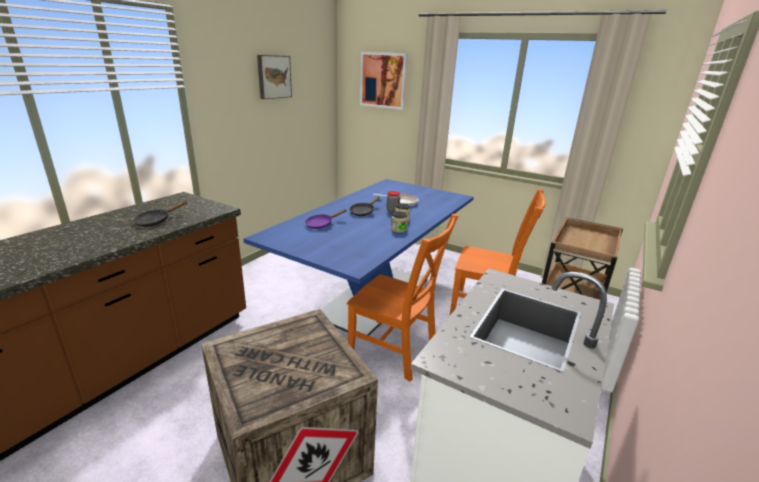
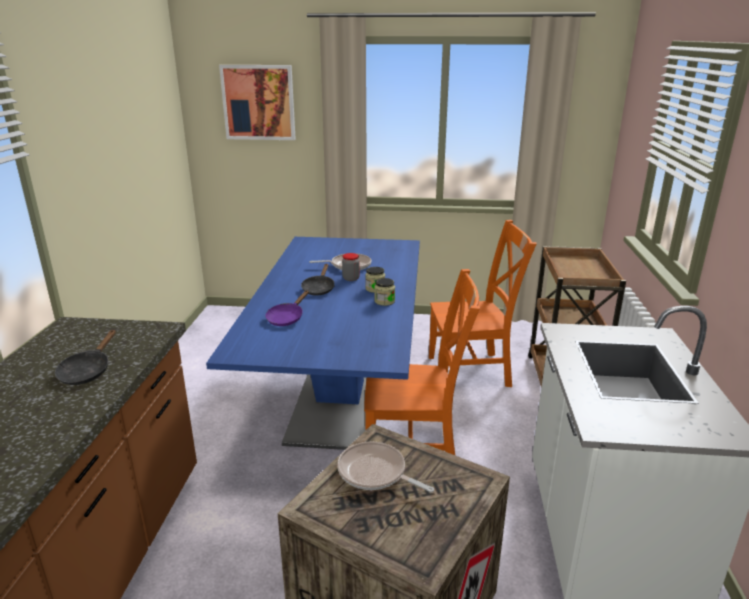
camera: 25 degrees left, 0 degrees up
(273, 76) = (118, 116): picture -> none
(285, 341) = (375, 473): none -> frying pan

